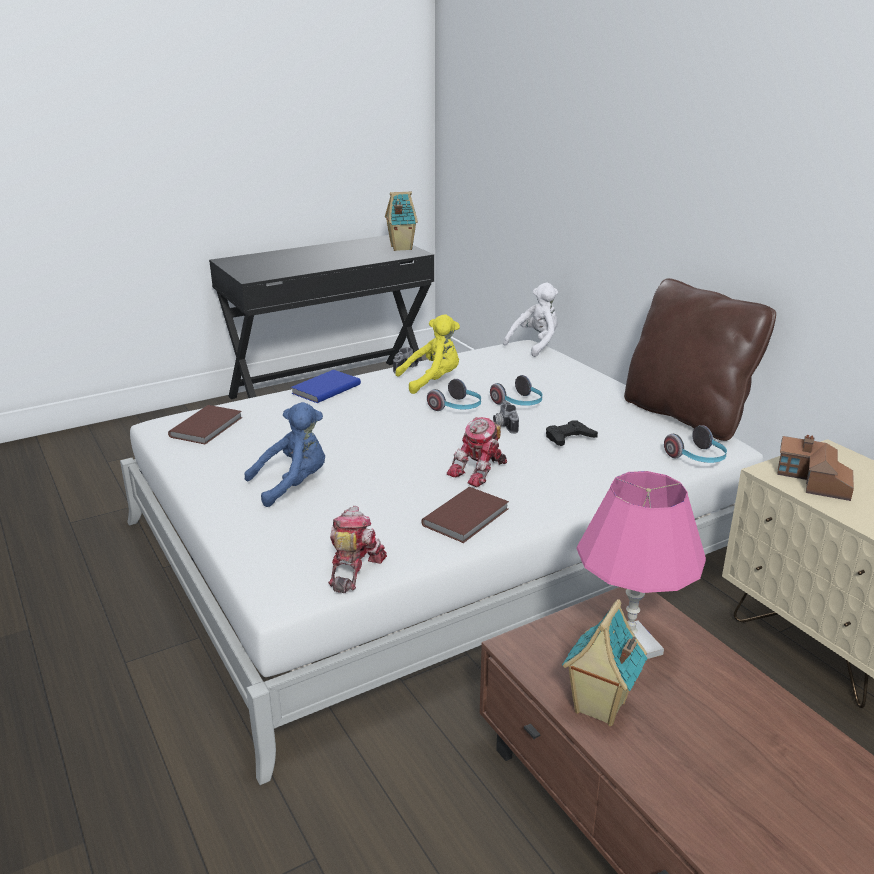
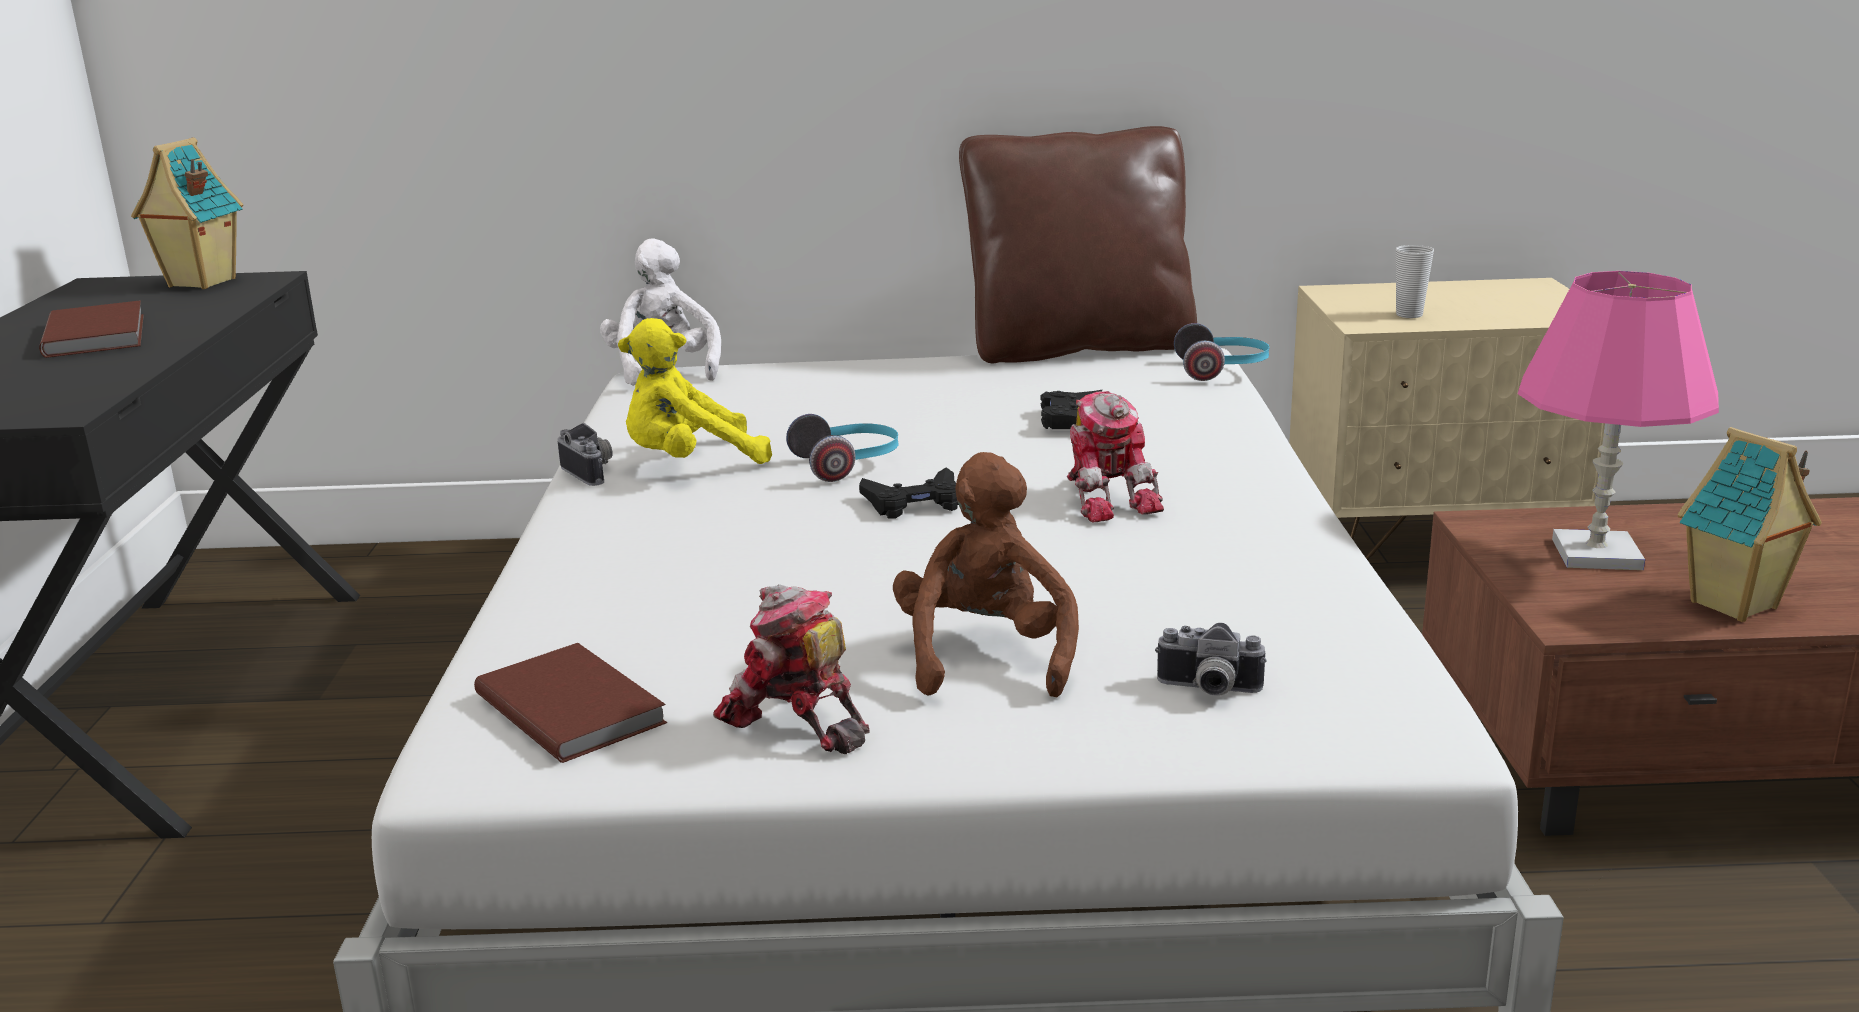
camera: 60 degrees left, 5 degrees down
(293, 484) = (985, 656): blue plush toy -> brown plush toy
(324, 389) = (567, 555): blue book -> none
(353, 569) = (1367, 655): toy robot -> toy robot (796, 721)
(427, 431) = (914, 503): none -> black game controller
(432, 381) = (690, 463): yellow plush toy -> yellow plush toy turned 120 degrees counterclockwise
(468, 517) = (1254, 539): brown book -> brown book (99, 334)
(503, 426) = (963, 450): camera -> camera (1208, 690)
(519, 404) = (892, 424): headphones -> none
(813, 482) = (1409, 315): toy house -> cup

